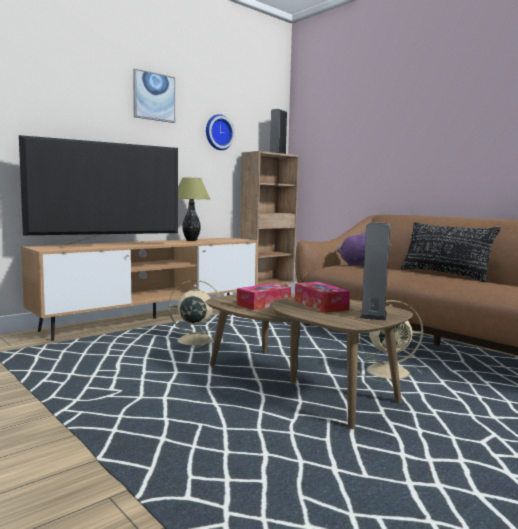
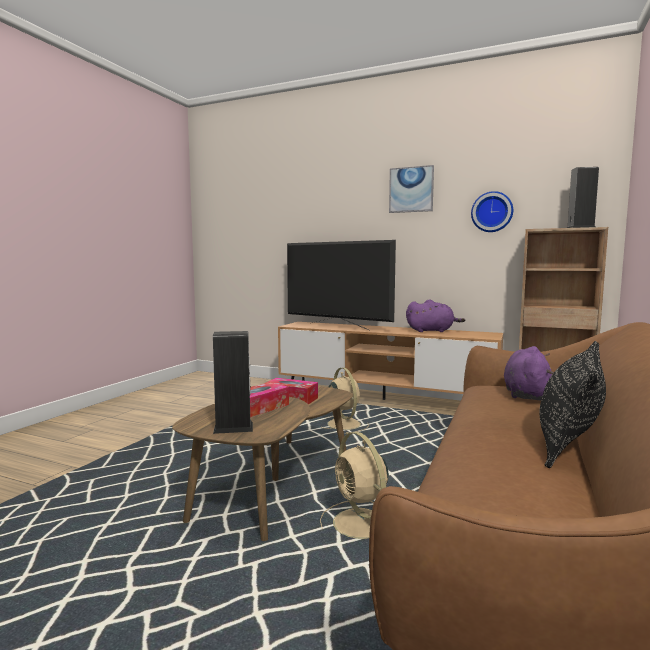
camera: 65 degrees right, 0 degrees up
(191, 240) = (432, 331): table lamp -> purple plush toy

